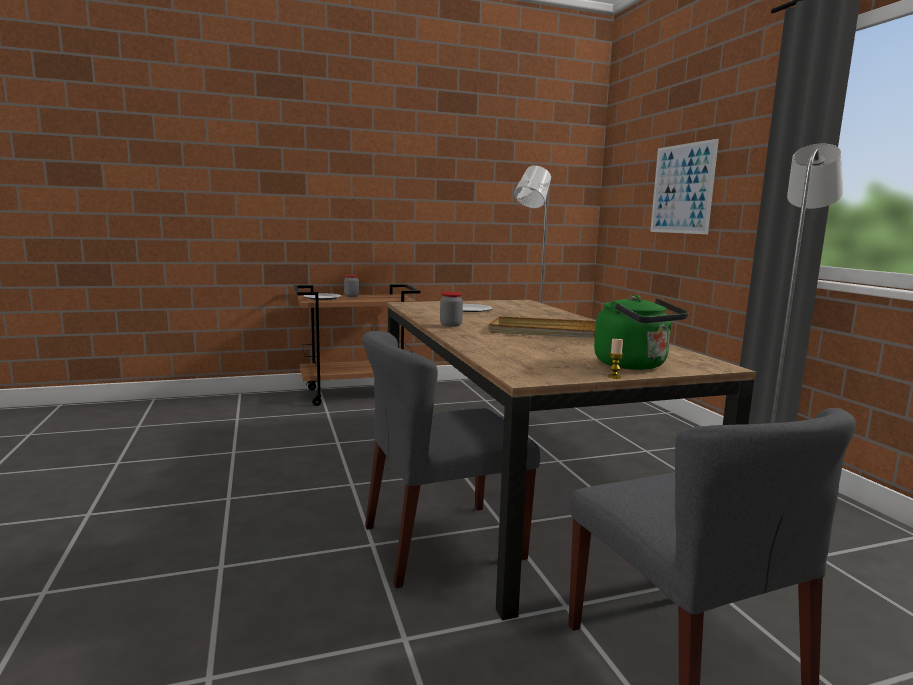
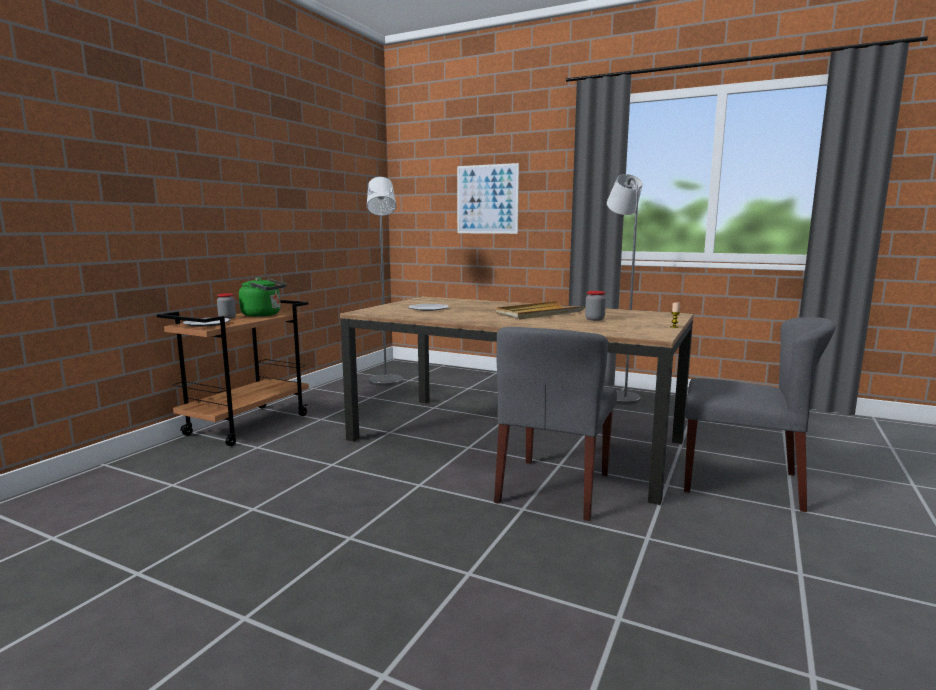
camera: 45 degrees left, 0 degrees up
(451, 325) = (475, 319): jar -> jar (594, 319)
(634, 365) = (655, 321): green kettle -> green kettle (264, 315)

